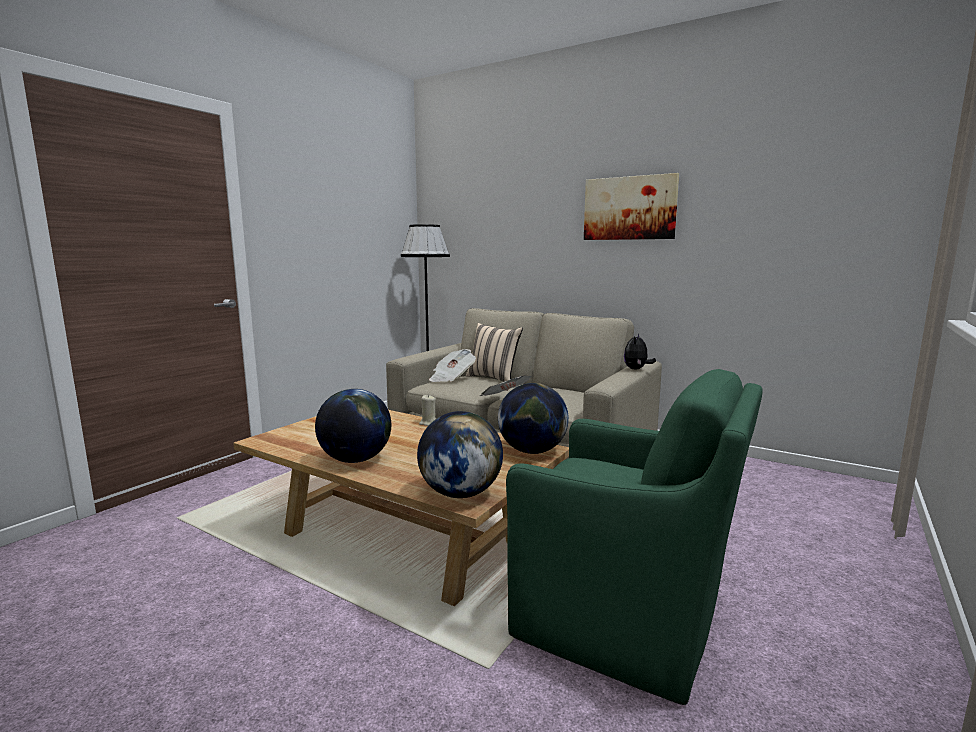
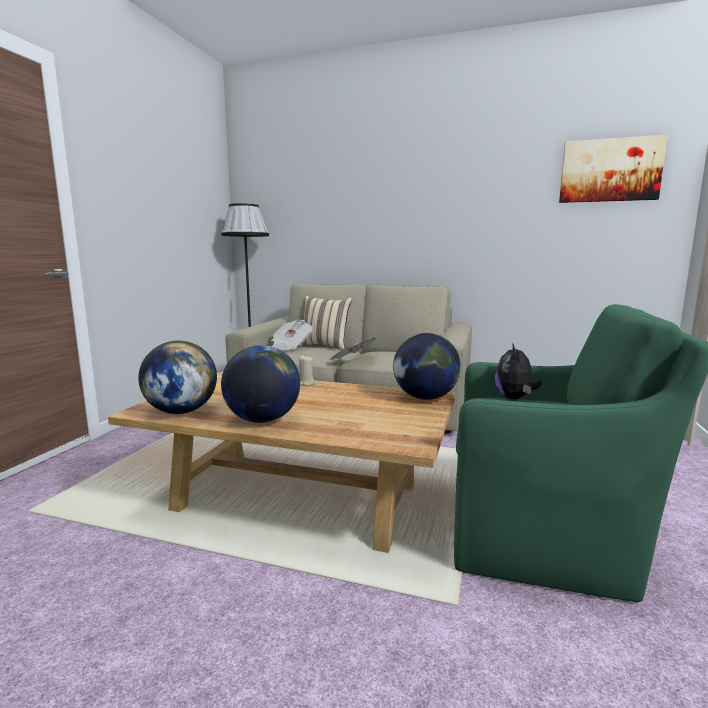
camera: 15 degrees left, 0 degrees up
(460, 493) = (397, 438): globe -> globe (181, 411)
(629, 208) = (440, 190): picture -> picture (610, 170)
(636, 369) = (460, 329): plush toy -> plush toy (515, 398)

